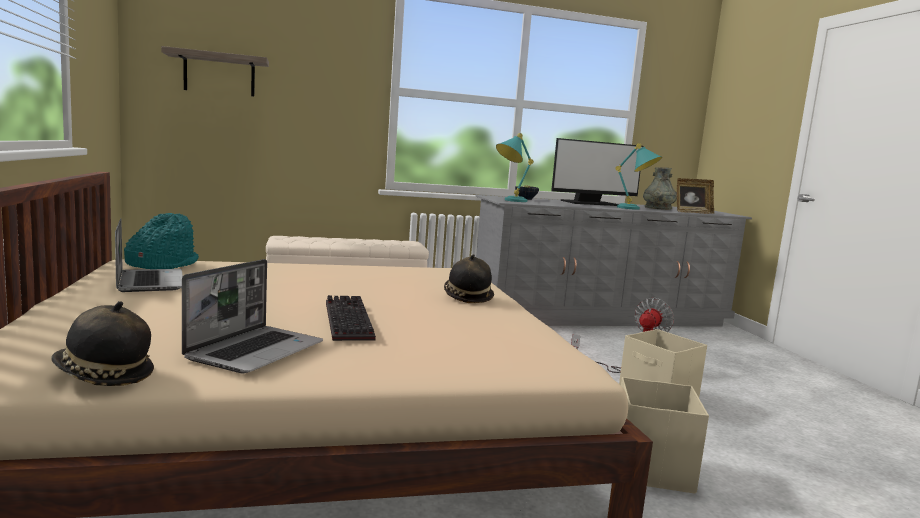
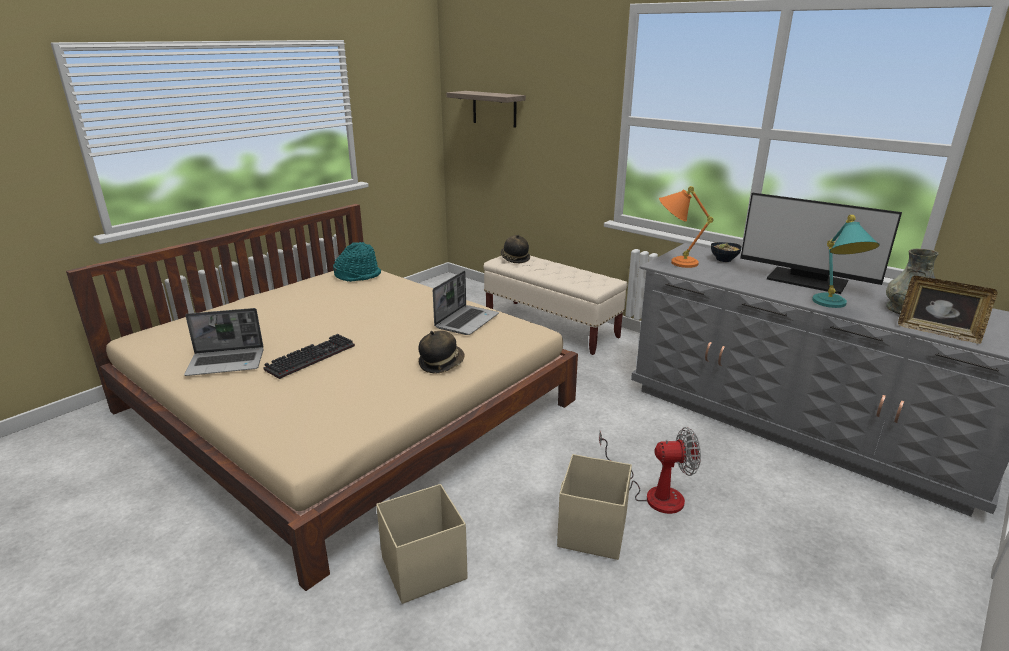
camera: 55 degrees right, 15 degrees up
(103, 376) = (160, 354): hat -> hat (514, 259)
(149, 282) = (318, 291): laptop -> laptop (466, 321)
(509, 200) = (674, 262): turquoise table lamp -> orange table lamp

